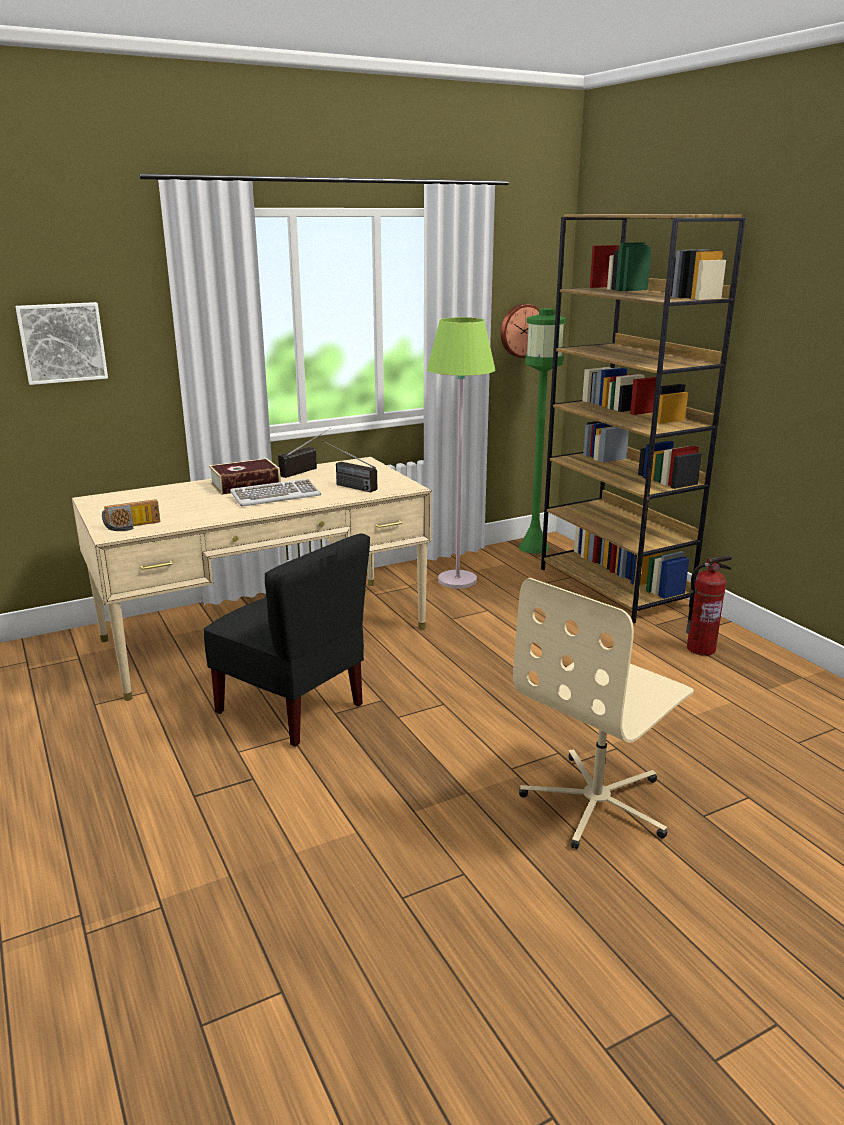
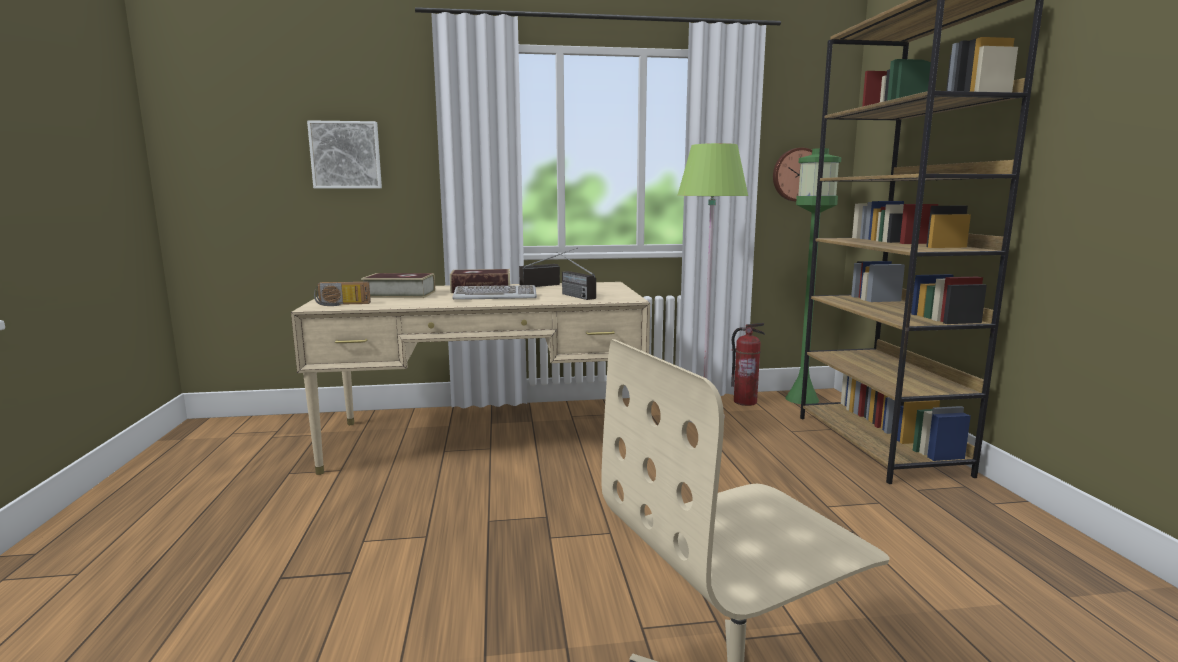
camera: 20 degrees right, 10 degrees down
(169, 502) = (400, 294): none -> book
(292, 708) = (452, 507): black chair -> none
(701, 649) = (973, 526): fire extinguisher -> fire extinguisher (745, 402)

